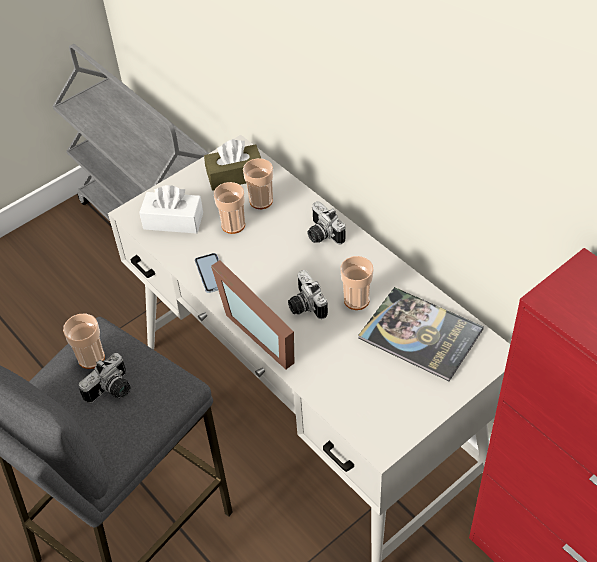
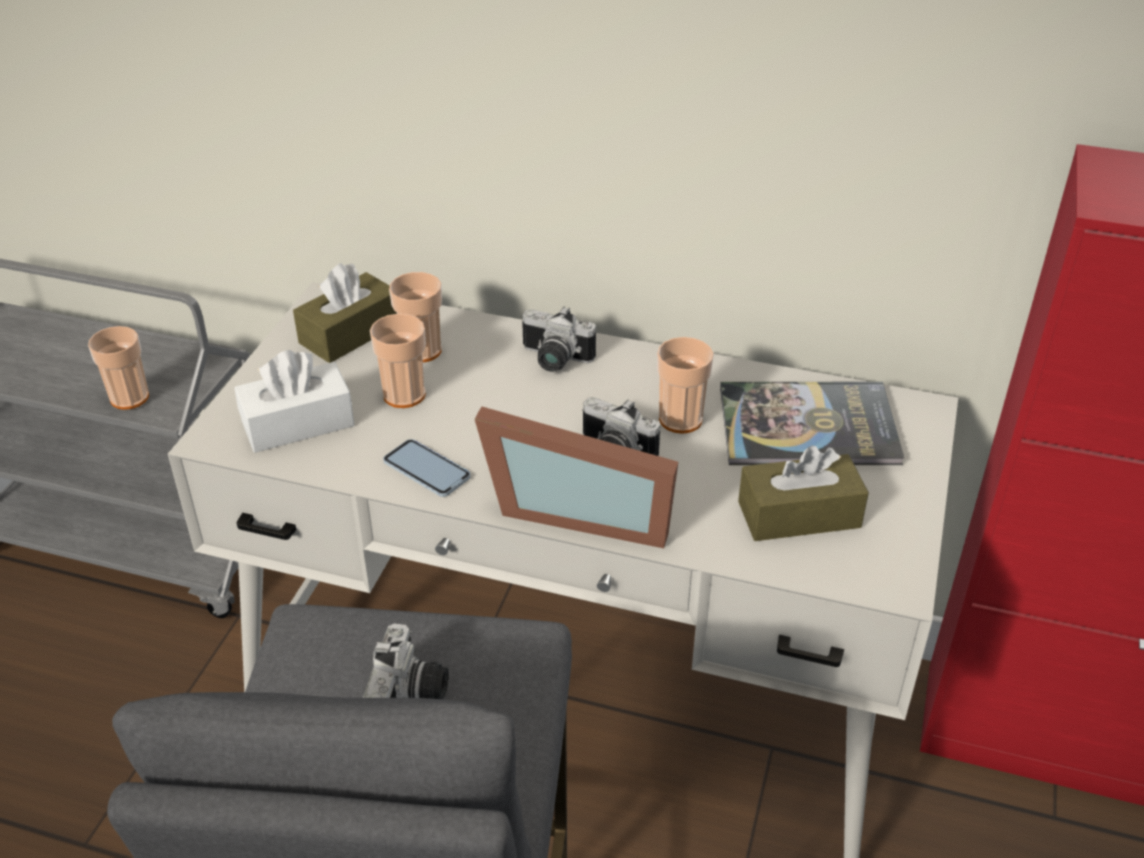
camera: 35 degrees left, 10 degrees down
(91, 358) = (327, 667): cup -> cup (129, 398)
(368, 383) = (799, 514): none -> brown tissue box

